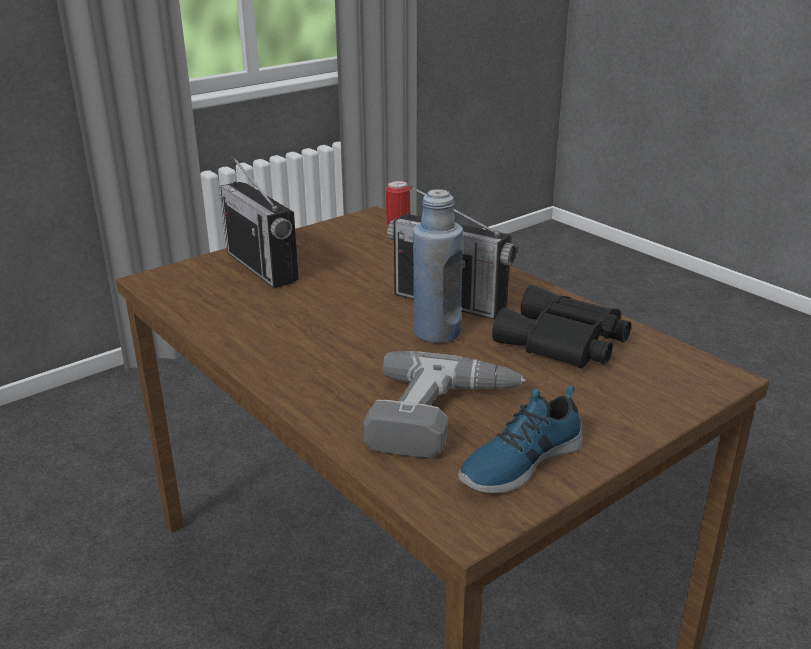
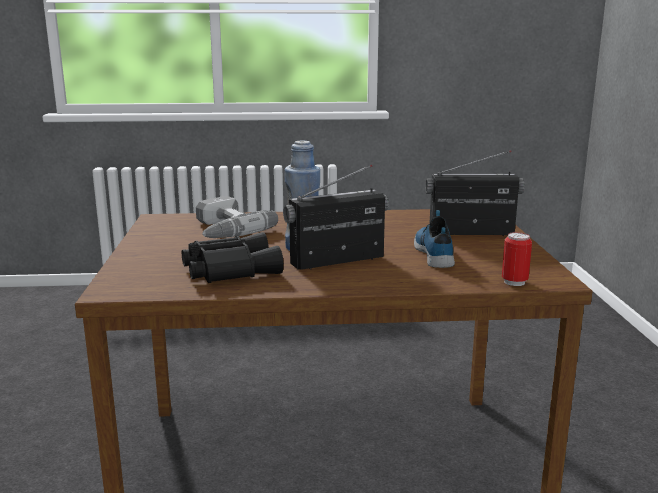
camera: 125 degrees right, 10 degrees down
(519, 461) = (165, 232): shoe -> shoe (435, 253)

